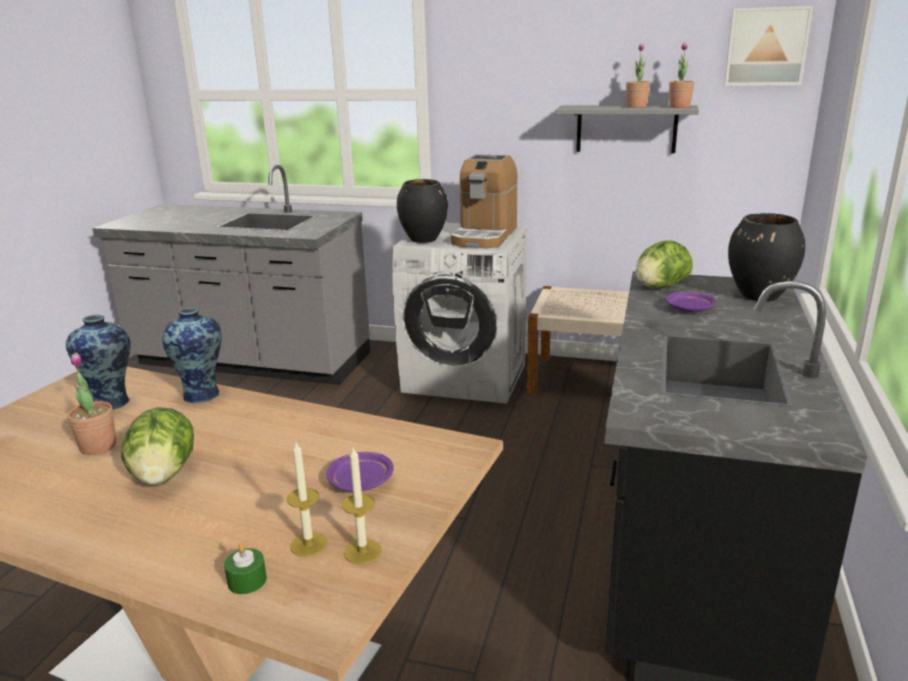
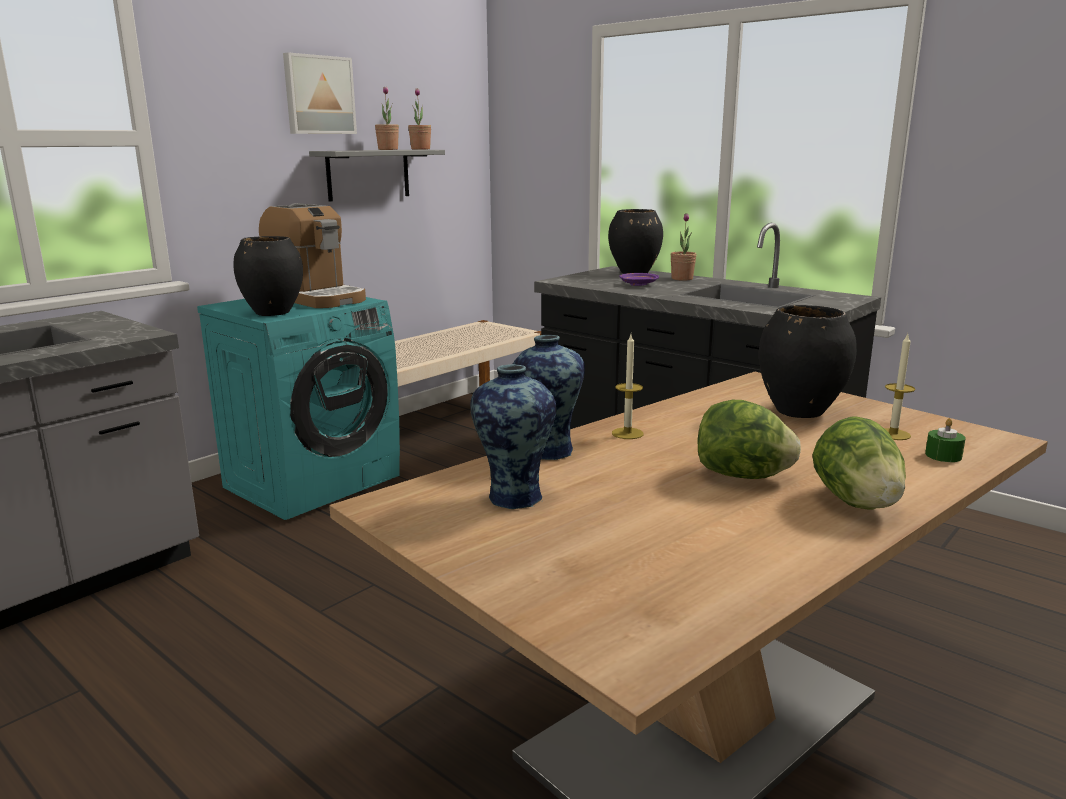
camera: 65 degrees left, 5 degrees down
(98, 446) = (644, 505): potted plant -> potted plant (682, 279)
(361, 481) = (799, 411): purple plate -> black vase
(362, 551) = (906, 421): candle -> candle (627, 433)
(465, 381) = (313, 485): white washing machine -> turquoise washing machine
(660, 287) = (583, 282): lettuce -> lettuce (856, 502)
(766, 46) = (455, 98): picture -> picture (318, 95)

